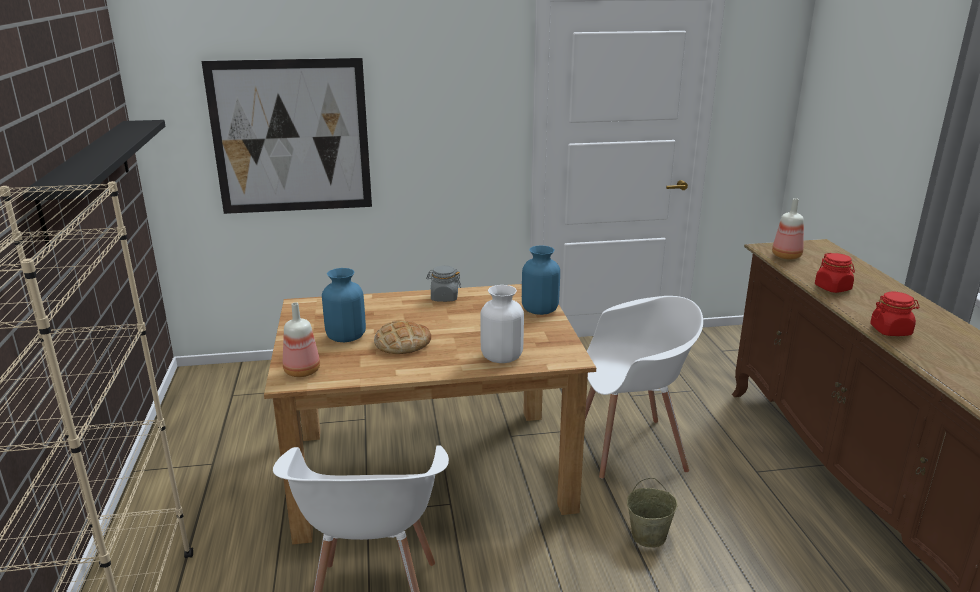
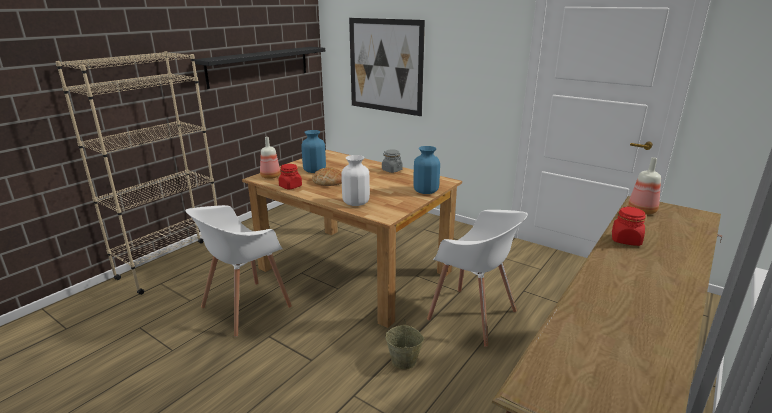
camera: 45 degrees right, 0 degrees up
(890, 330) = (599, 280): red jar -> red jar (290, 186)

